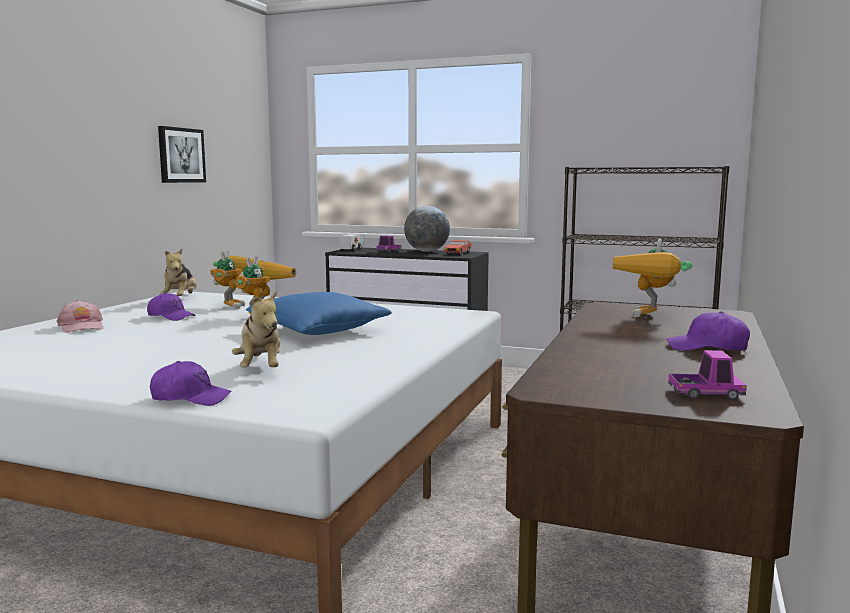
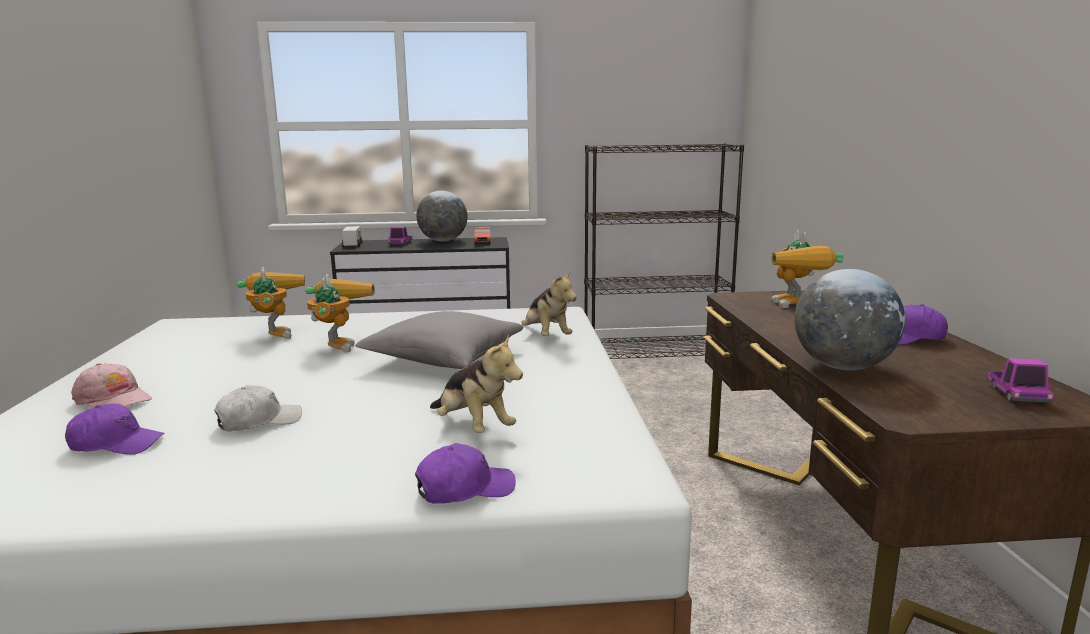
camera: 25 degrees left, 5 degrees up
(138, 348) = (259, 421): none -> white cap
(171, 317) = (219, 363): purple cap -> purple cap (116, 444)
(180, 299) = (185, 333): plush toy -> plush toy (546, 336)
(181, 155) = (132, 140): picture -> none
(318, 331) = (444, 359): blue pillow -> grey pillow
(578, 357) = (843, 367): none -> globe
(705, 394) = (1017, 395): toy truck -> toy truck turned 120 degrees clockwise

